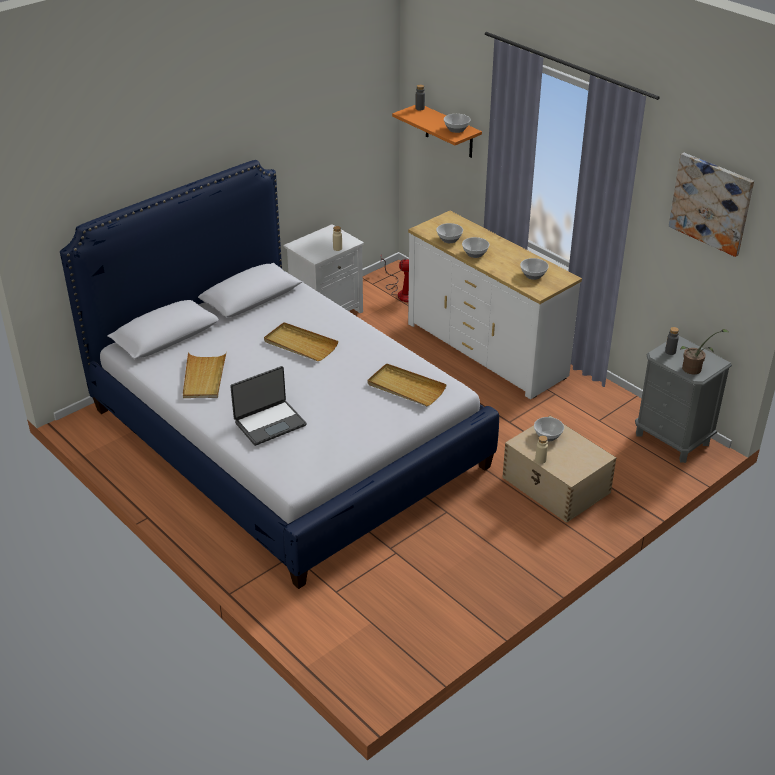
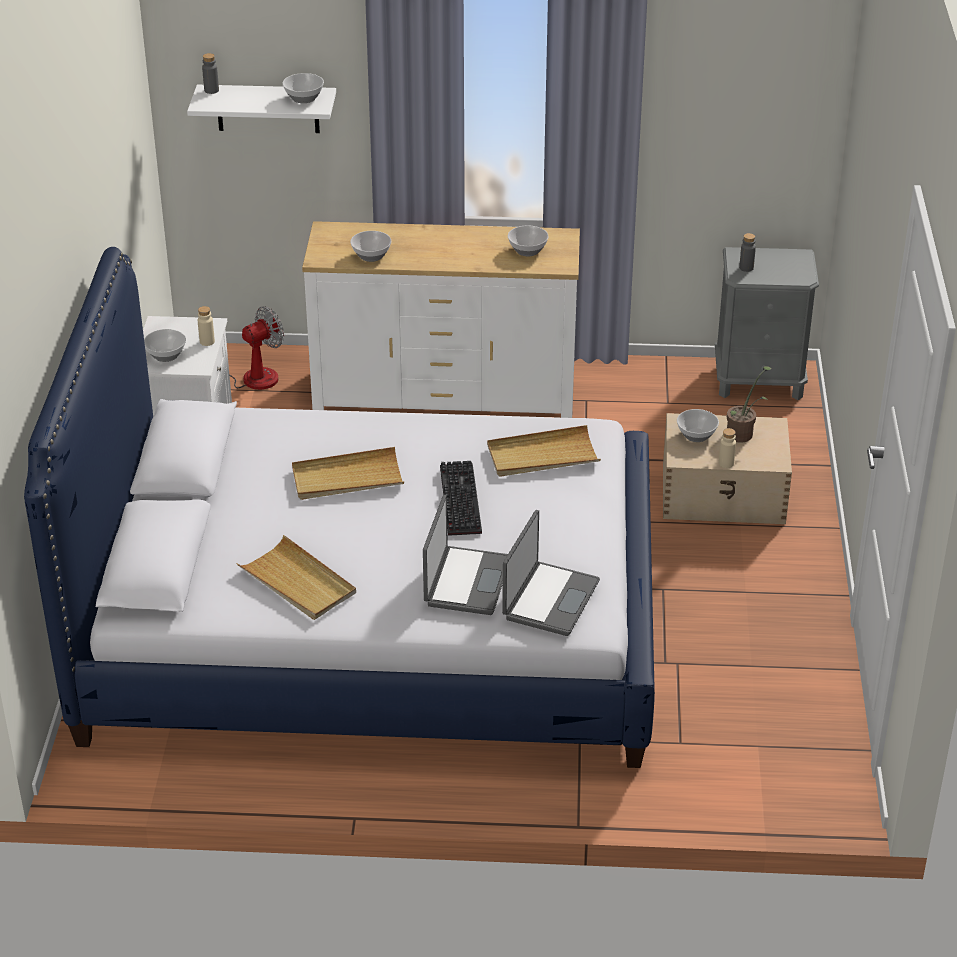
camera: 45 degrees left, 0 degrees up
(292, 456) = (549, 599): none -> laptop
(331, 383) = (458, 499): none -> keyboard
(449, 131) = (267, 108): orange shelf -> white shelf
(474, 254) = (426, 258): bowl -> bowl (165, 355)
(695, 369) = (792, 273): potted plant -> potted plant (743, 433)
(711, 203) = (752, 59): picture -> none

